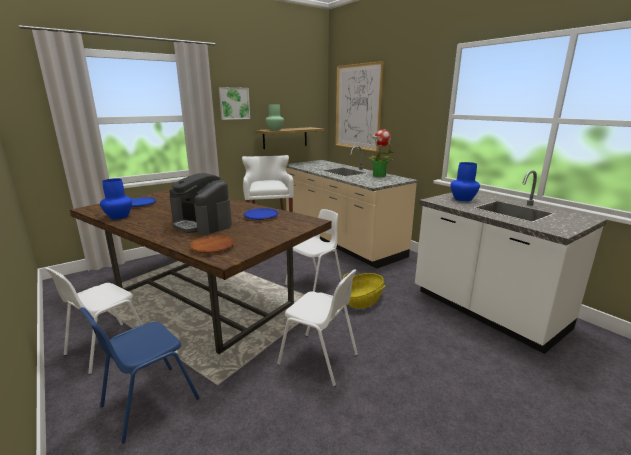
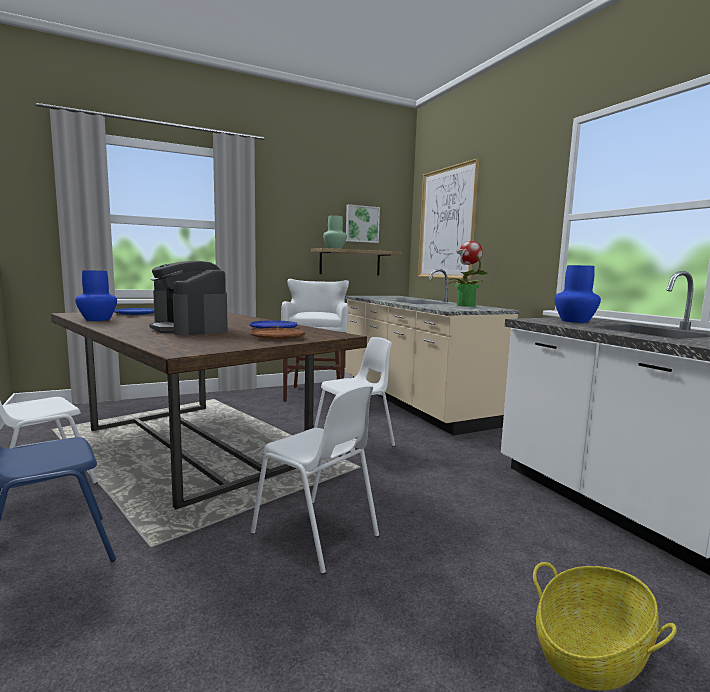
camera: 10 degrees right, 10 degrees down
(212, 247) = (178, 343): brown plate -> brown plate (277, 337)
(234, 103) = (284, 213): picture -> picture (361, 224)
(362, 300) = (416, 469): basket -> basket (592, 652)

